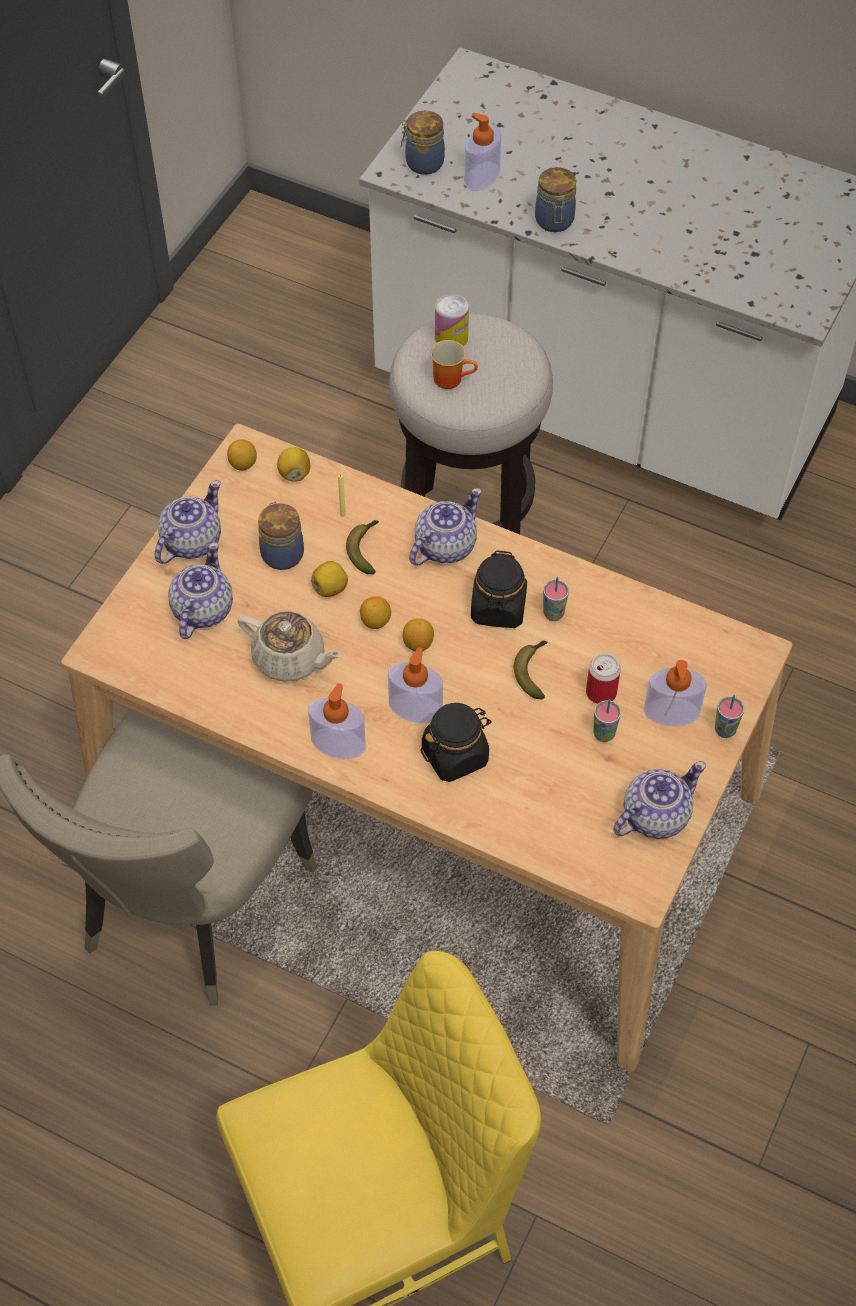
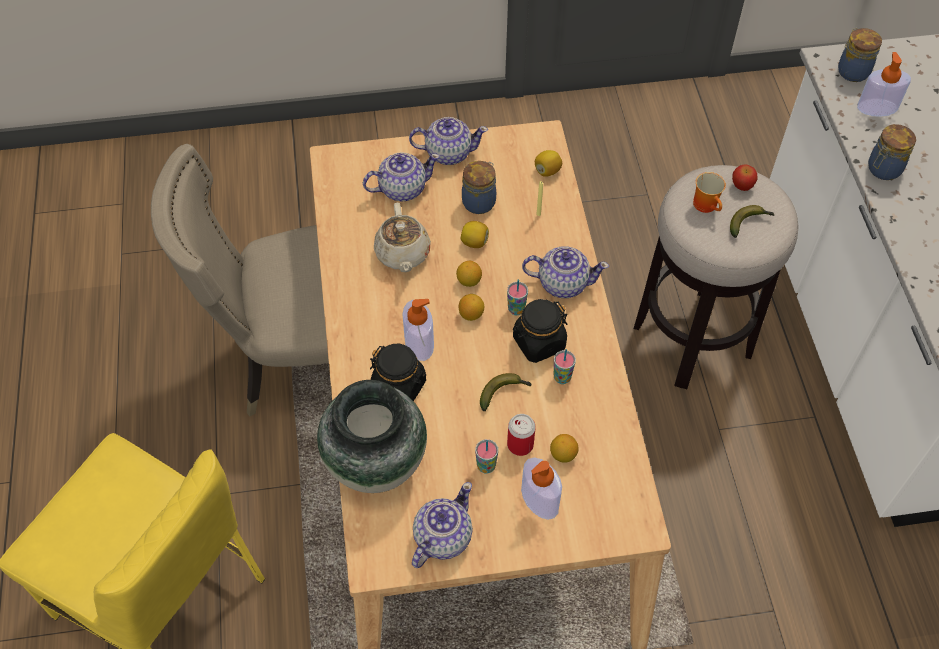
camera: 55 degrees right, 0 degrees up
(243, 464) = (530, 142): lemon -> lemon (563, 455)
(338, 743) = (358, 317): soap dispenser -> none
(365, 549) = (521, 242): banana -> banana (749, 223)
(451, 337) = (742, 185): can -> apple
(531, 827) = (375, 464): none -> vase
(654, 816) = (441, 538): teapot -> teapot turned 75 degrees counterclockwise
(725, 730) = (552, 544): cup -> cup (516, 309)

